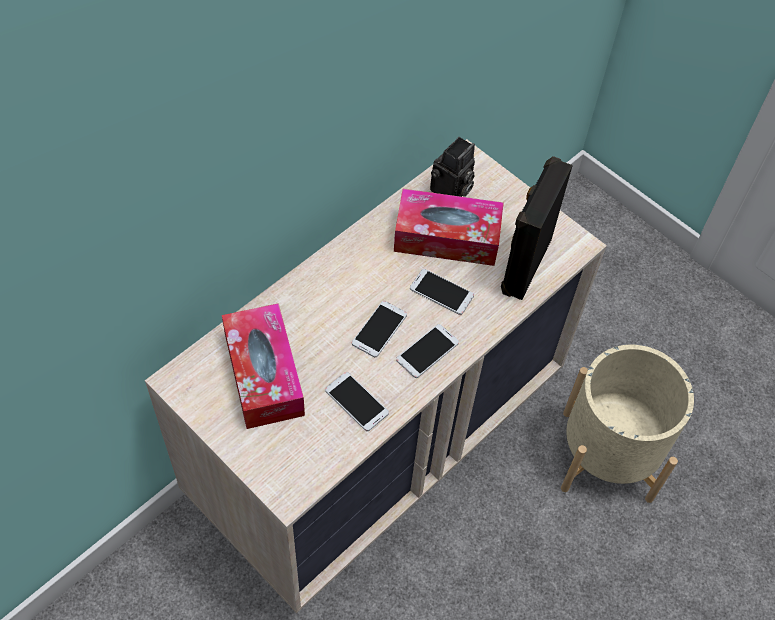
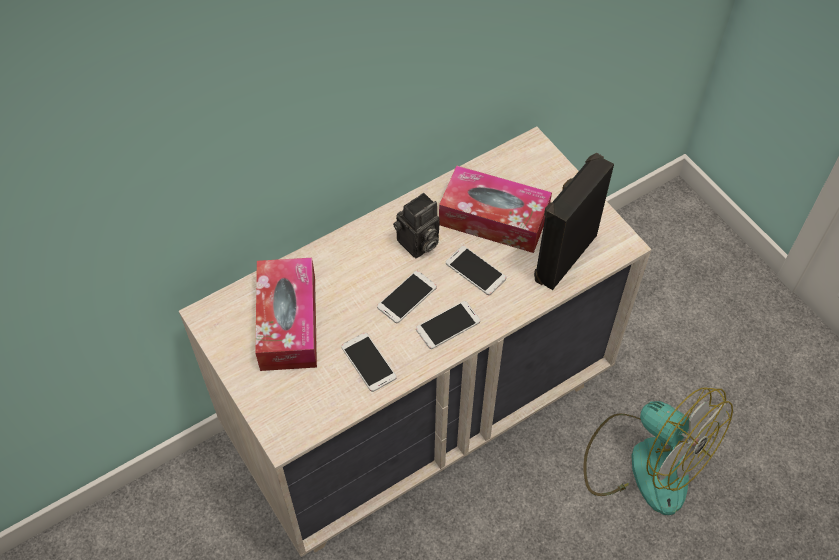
camera: 15 degrees right, 0 degrees up
(451, 191) = (508, 175): camera -> camera (417, 244)
(607, 455) = (645, 461): beige planter -> fan

